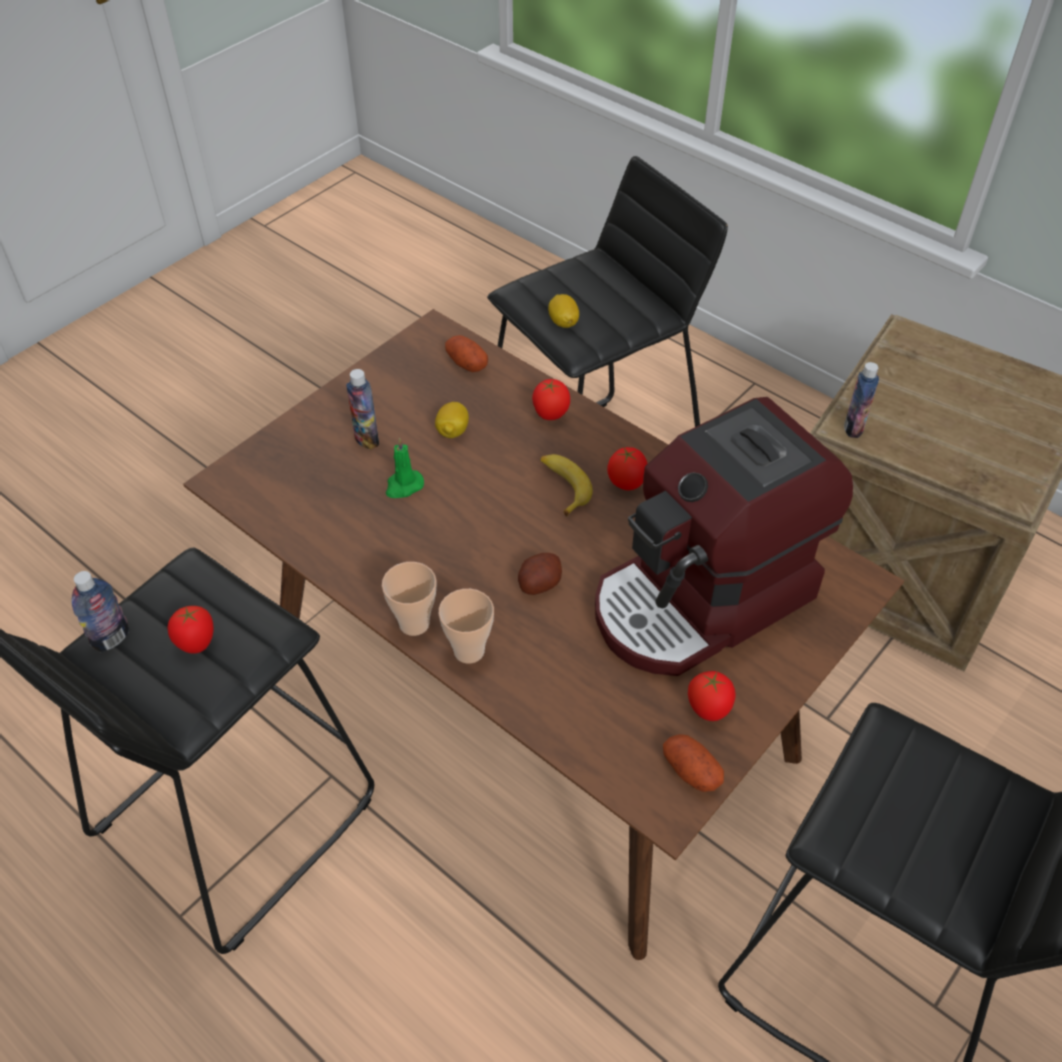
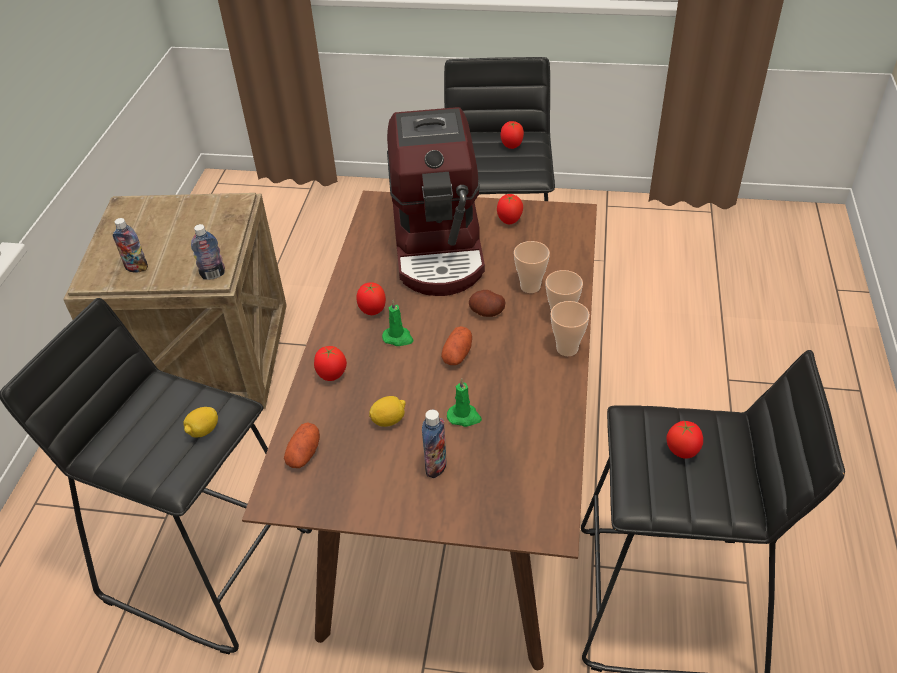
camera: 120 degrees left, 5 degrees down
(111, 638) = (727, 503): bottle -> bottle (136, 268)
(549, 652) = (530, 286): none -> cup
(563, 486) = (398, 338): banana -> green candle
(691, 771) = (549, 214): potato -> potato (457, 354)
(703, 600) = (439, 247): coffee machine -> coffee machine turned 60 degrees clockwise
(946, 858) = (511, 146): none -> tomato

